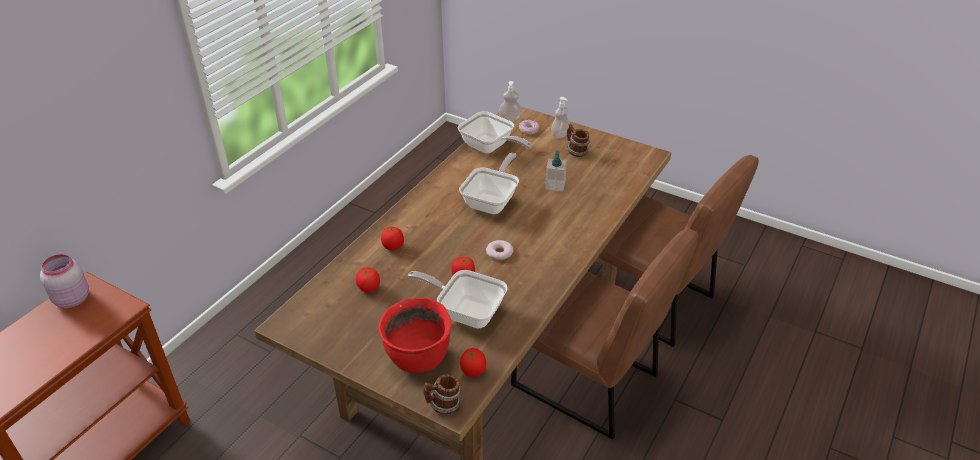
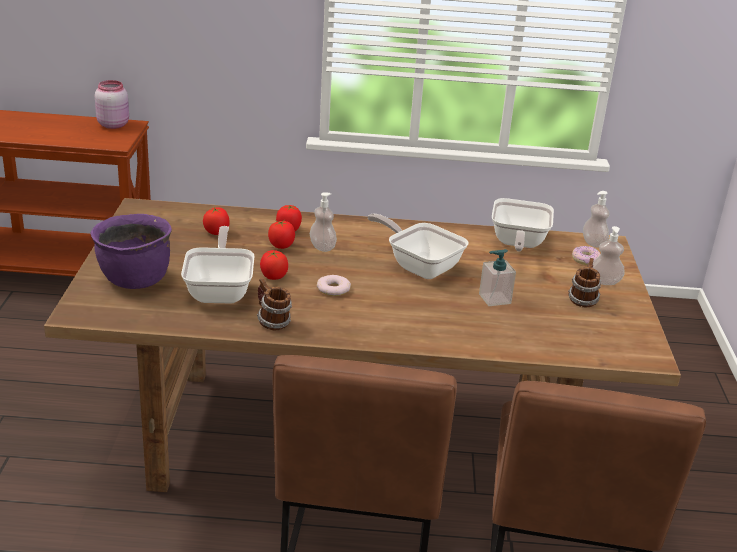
camera: 60 degrees right, 10 degrees down
(418, 358) = (134, 280): red cooking pot -> purple cooking pot
(434, 238) = (322, 247): none -> soap dispenser
(443, 405) = (77, 307): mug -> mug (272, 322)
(473, 371) = (134, 313): tomato -> tomato (281, 246)
(492, 201) = (419, 266): frying pan -> frying pan turned 135 degrees counterclockwise

